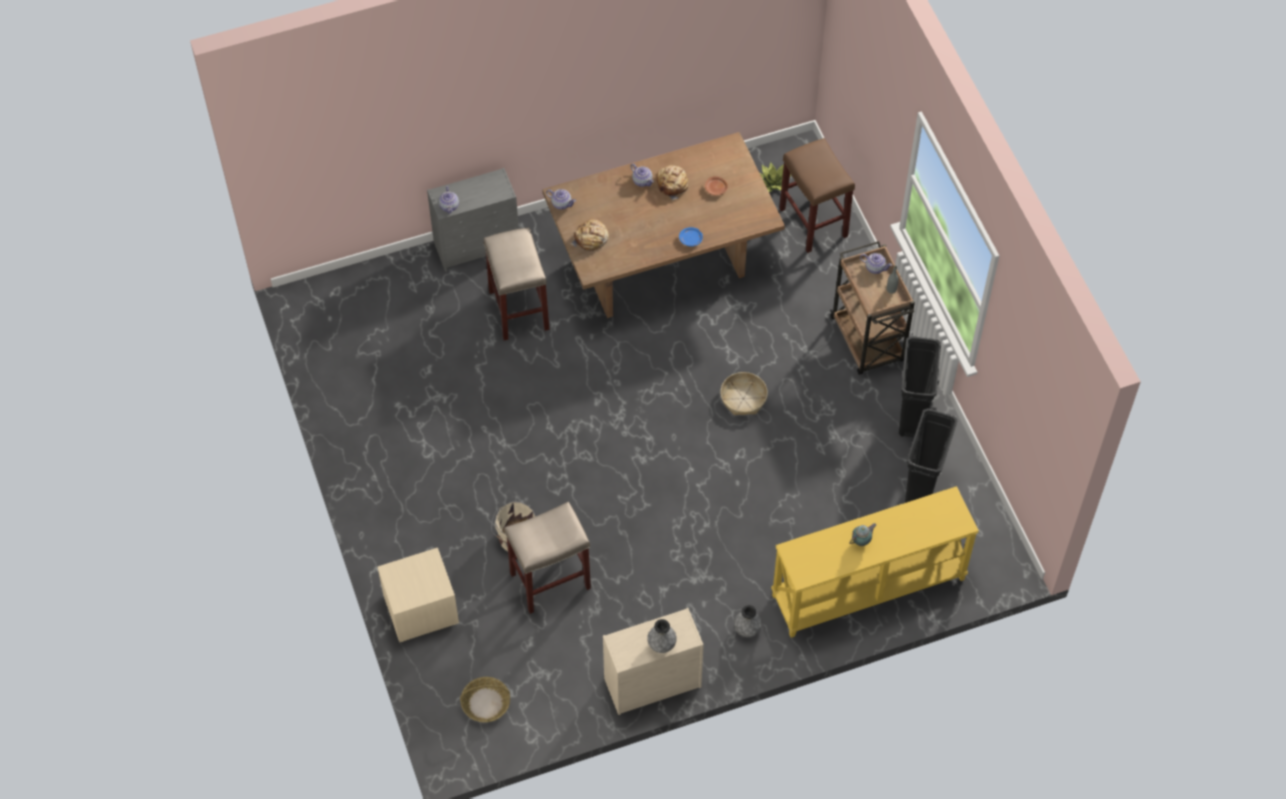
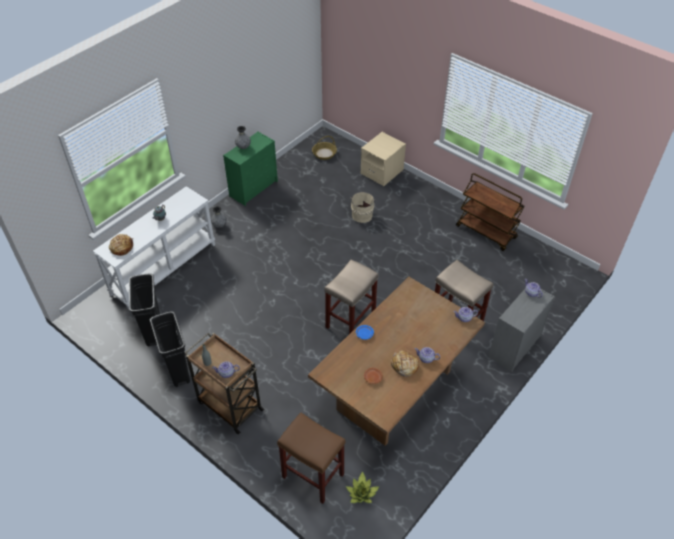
camera: 150 degrees right, 10 degrees down
(361, 415) = (486, 232): none -> brown cart
(549, 581) = (331, 205): beige stool -> beige stool (350, 320)
(591, 239) = (427, 304): bread -> bread (121, 247)
(651, 683) = (254, 188): beige dresser -> green dresser
(743, 398) = (289, 333): basket -> none
(868, 588) = (163, 268): yellow console table -> white console table

